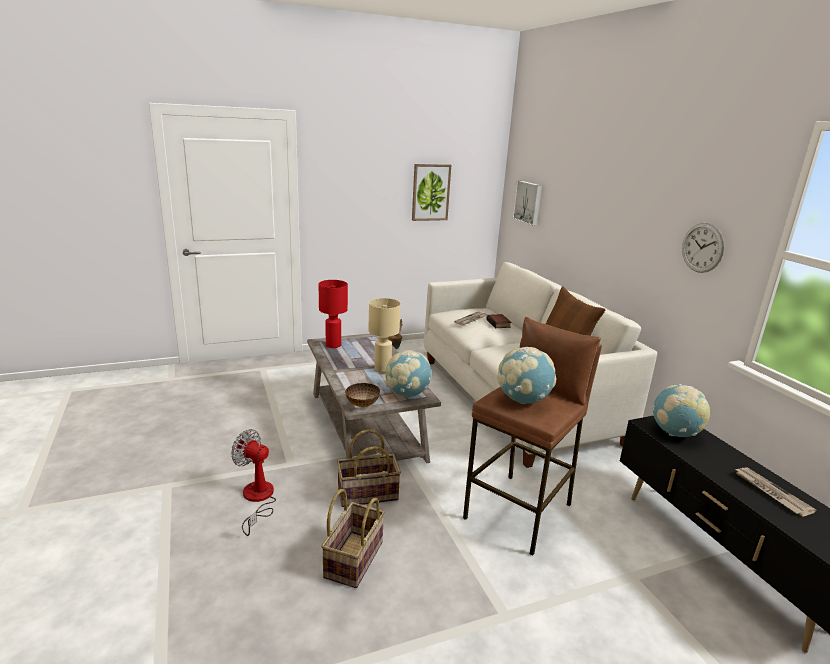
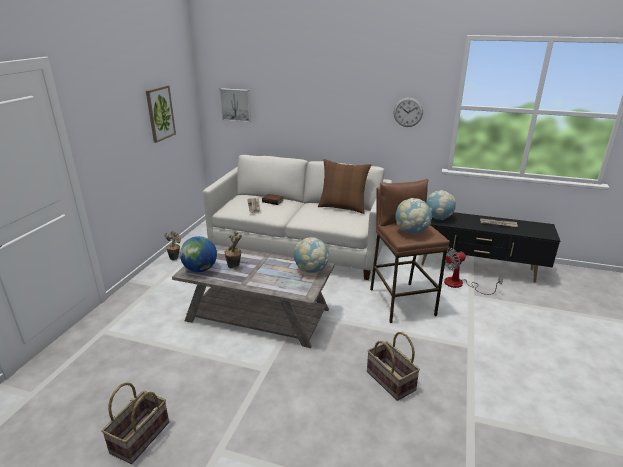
camera: 50 degrees left, 5 degrees up
(257, 499) = (291, 402): fan -> fan (460, 284)
(333, 345) = (200, 269): red table lamp -> globe
(360, 356) = (234, 266): none -> potted plant
(362, 405) = (305, 291): bowl -> none
(367, 495) = (335, 348): basket -> basket (141, 438)
(383, 369) = (266, 265): beige table lamp -> none

